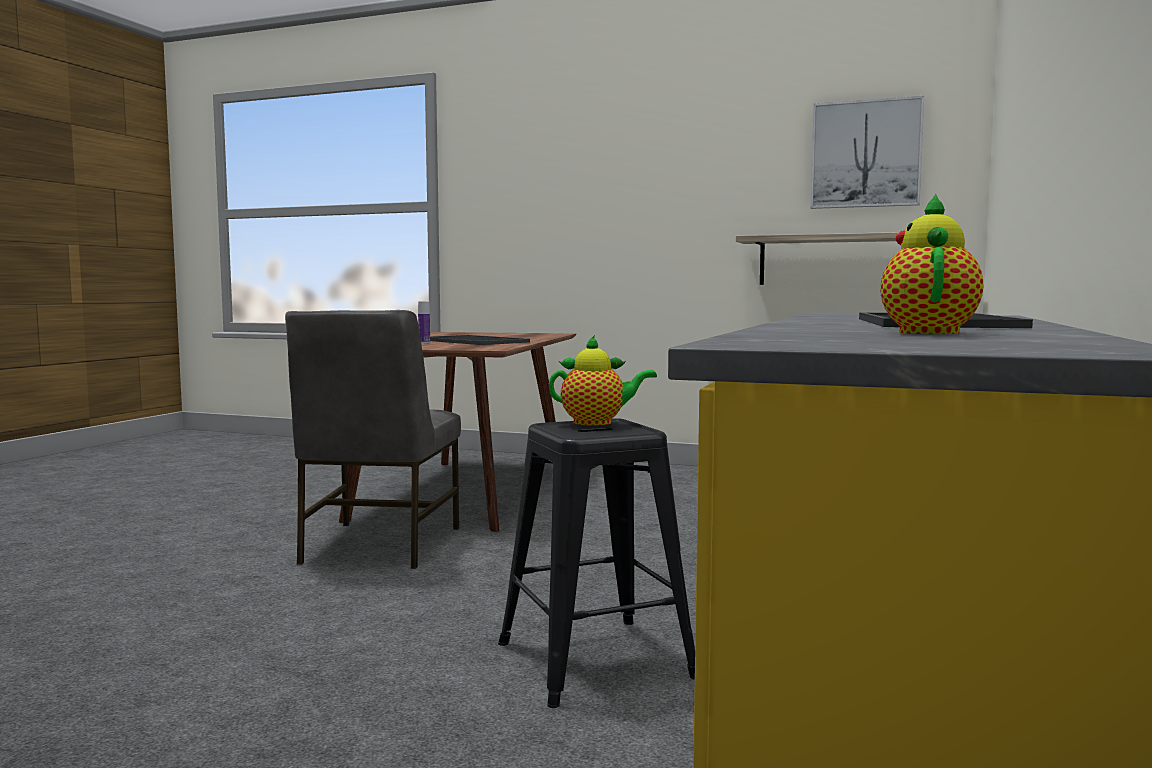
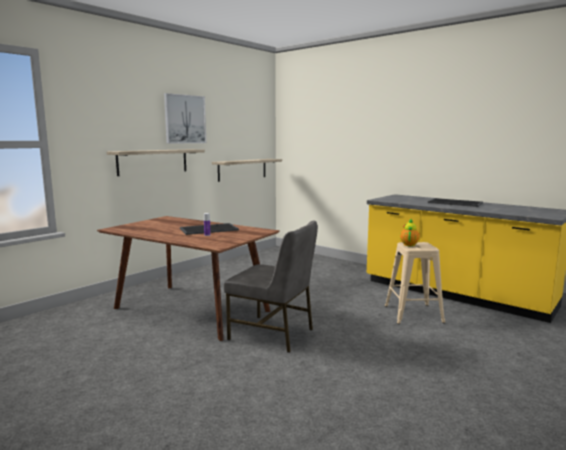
camera: 70 degrees left, 5 degrees up
(594, 660) = (414, 314): black stool -> beige stool
(600, 235) = (153, 162): none -> shelf
(866, 154) = (247, 127): picture -> picture (185, 119)
(928, 332) = (504, 208): teapot -> none

